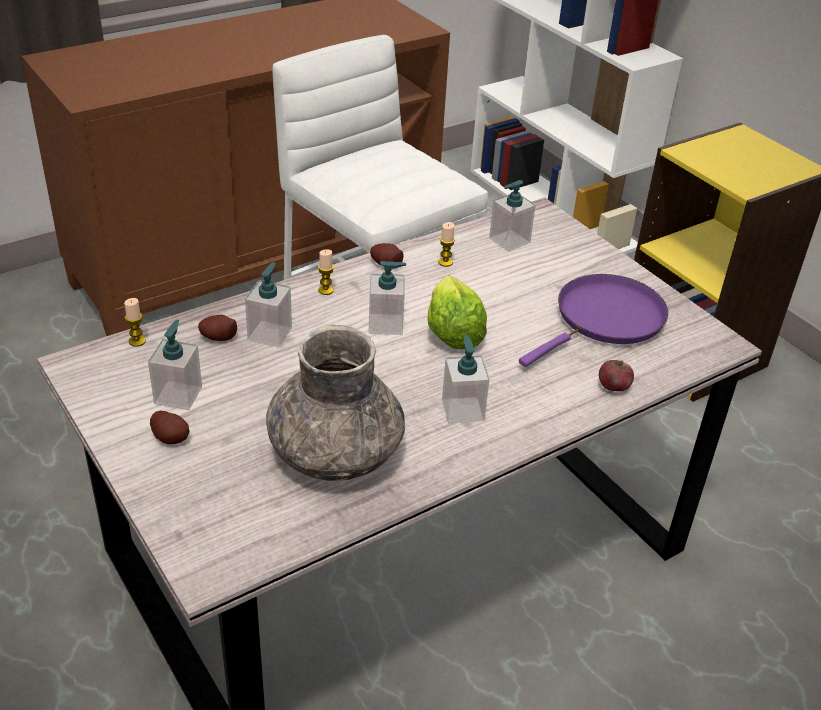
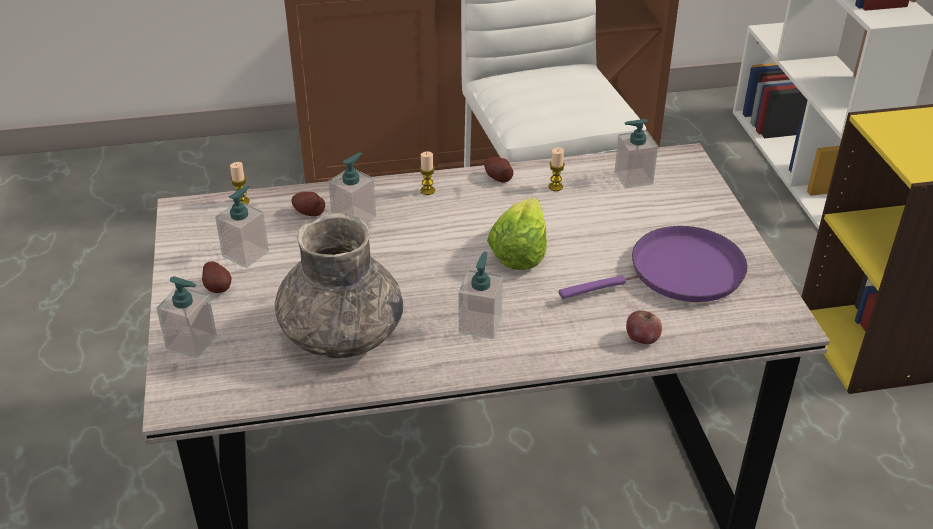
camera: 25 degrees right, 0 degrees up
(386, 324) = (461, 232): soap dispenser -> soap dispenser (192, 342)

